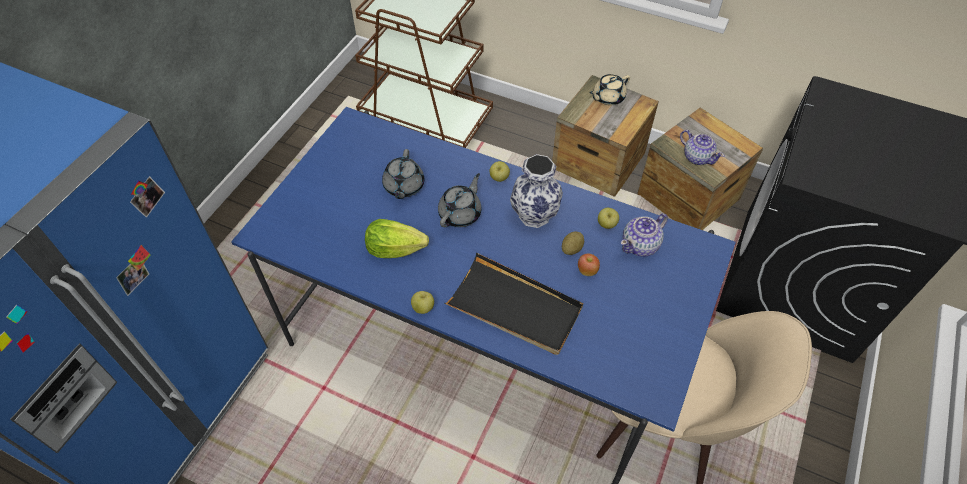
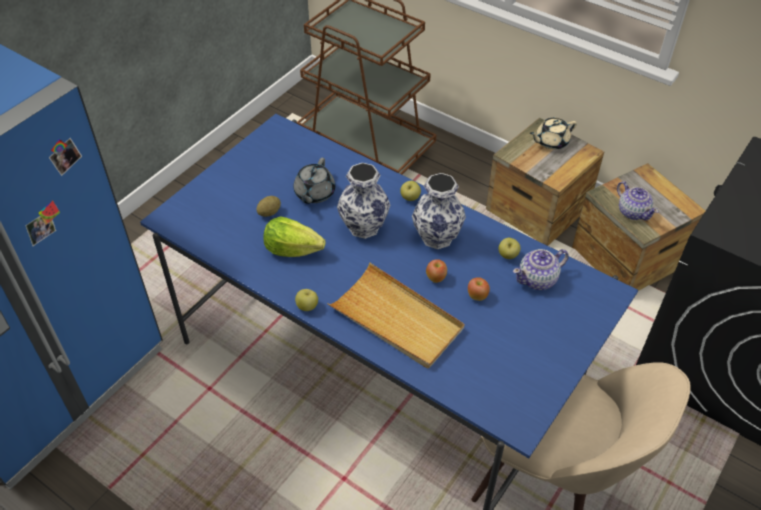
camera: 10 degrees right, 5 degrees down
(460, 213) = (364, 226): grey teapot -> vase
(514, 307) = (396, 319): black tray -> beige tray
(543, 258) = (436, 278): none -> apple
(571, 249) = (466, 273): potato -> potato (269, 213)

